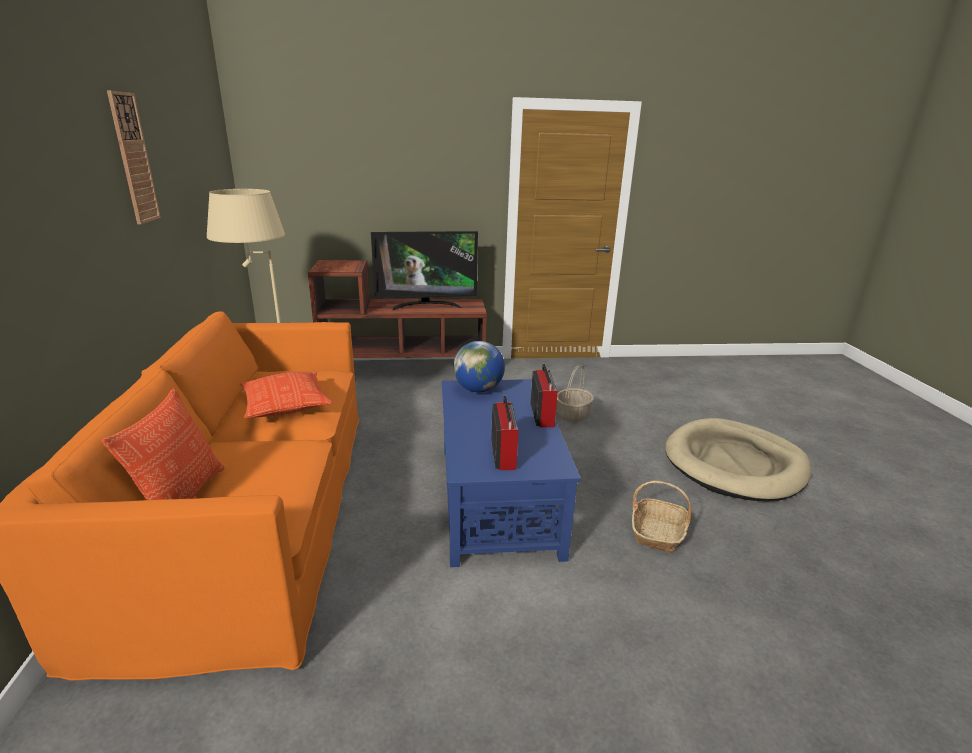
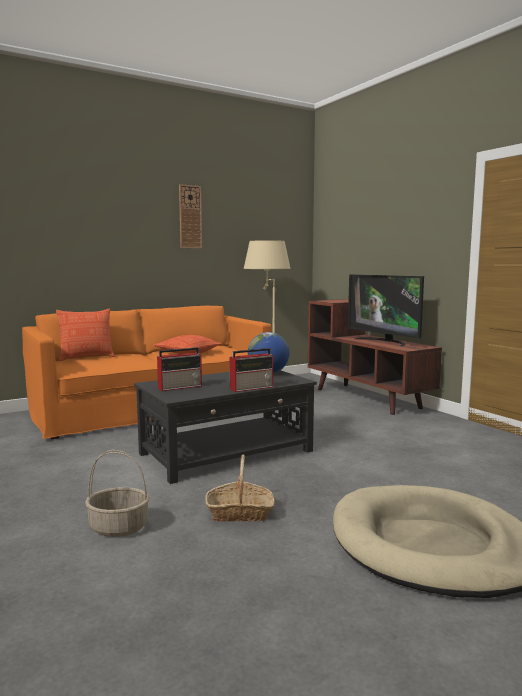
camera: 65 degrees right, 15 degrees down
(497, 497) = (227, 452): blue coffee table -> black coffee table
(572, 414) = (400, 456): basket -> basket (119, 527)

